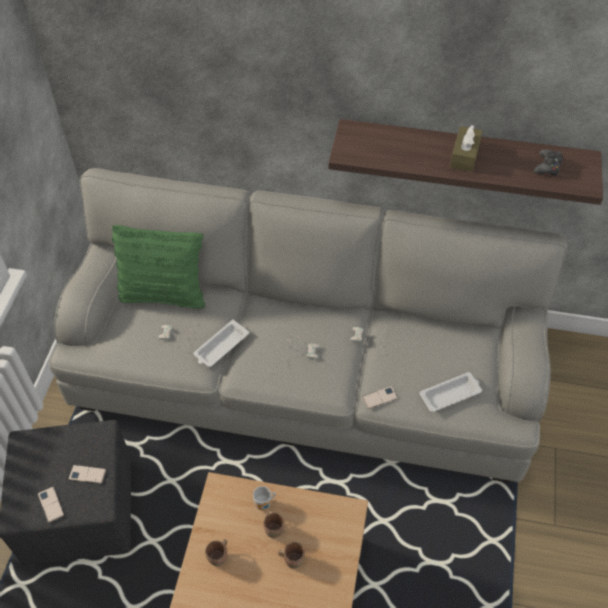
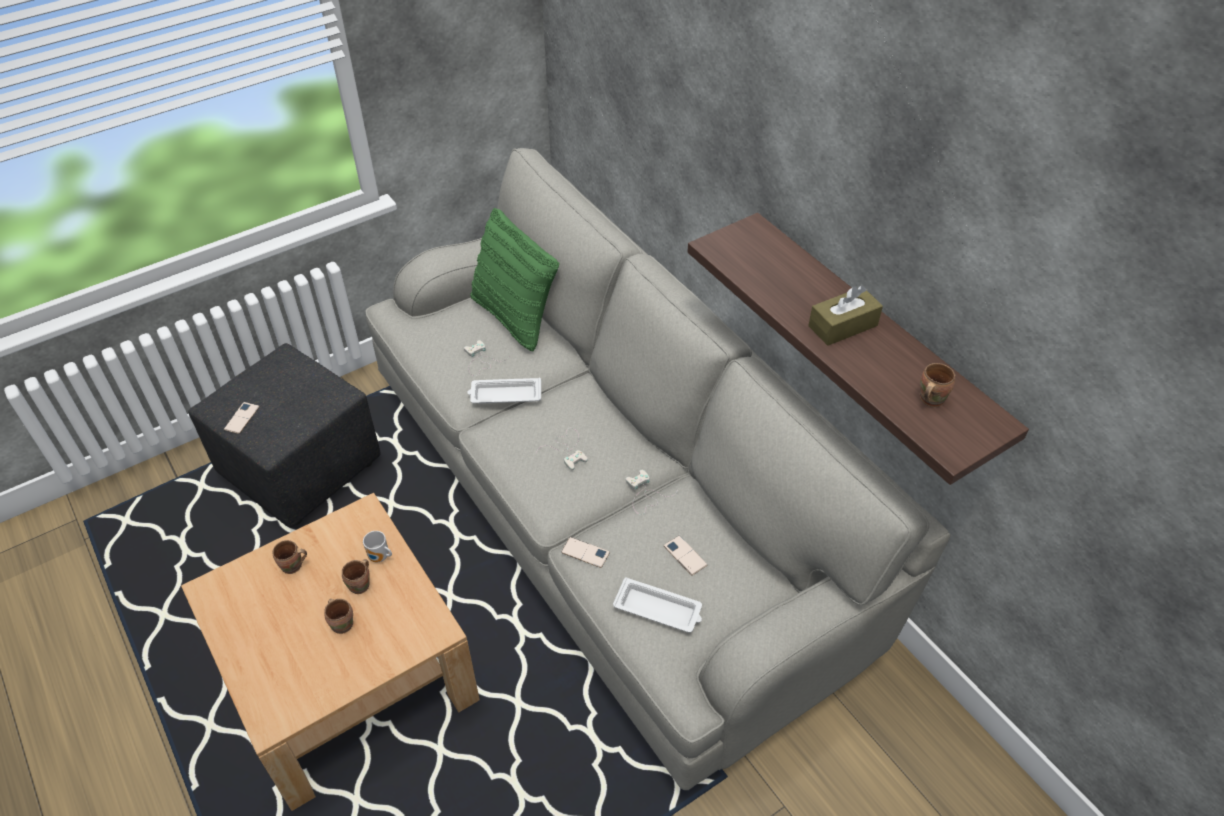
camera: 45 degrees right, 5 degrees down
(87, 474) = (292, 417): phone -> phone (685, 555)
(547, 166) = (929, 399): black game controller -> brown mug

